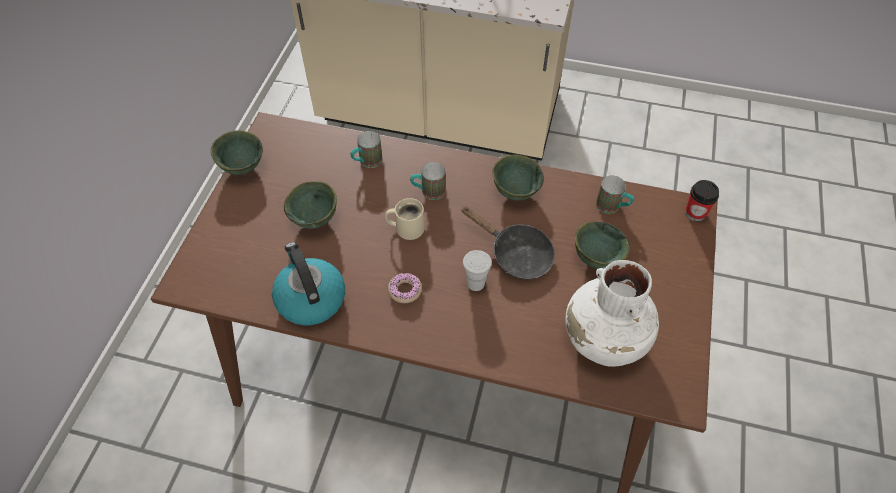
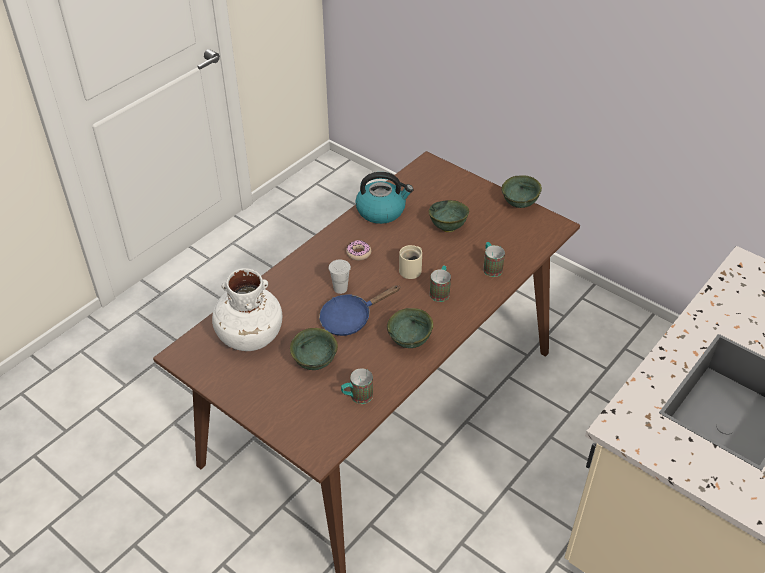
camera: 115 degrees right, 10 degrees down
(516, 254) = (350, 318): black frying pan -> blue frying pan
(695, 213) = (314, 452): cup -> none

